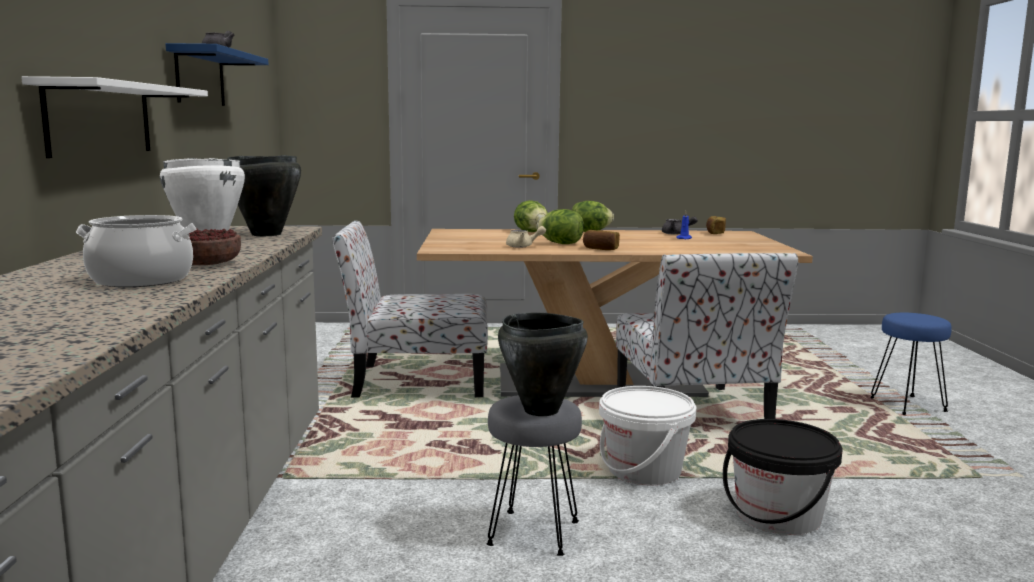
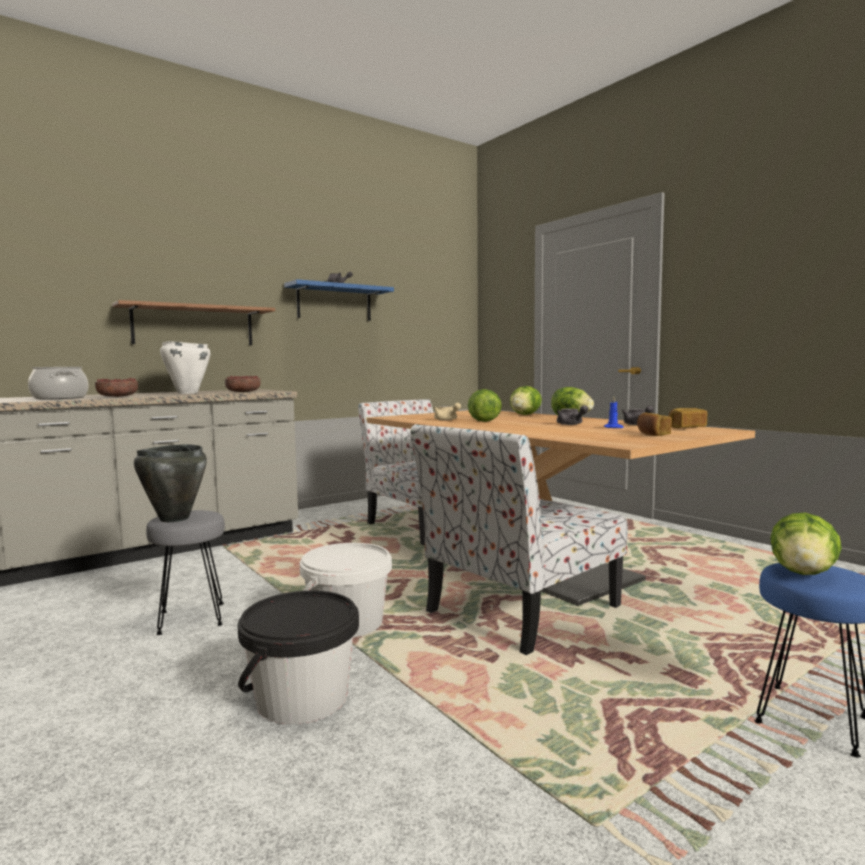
camera: 55 degrees right, 5 degrees down
(100, 119) = (194, 325): white shelf -> brown shelf
(266, 234) = (242, 392): black cooking pot -> bowl
(600, 249) = (482, 426): bread -> bread (652, 434)
(641, 239) = (571, 424): none -> grey teapot
(912, 318) = (803, 573): none -> lettuce

